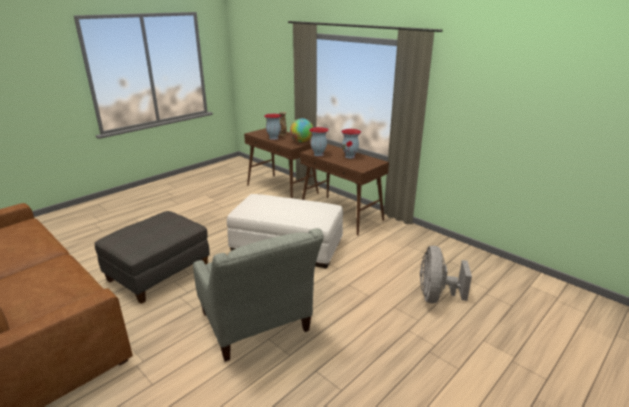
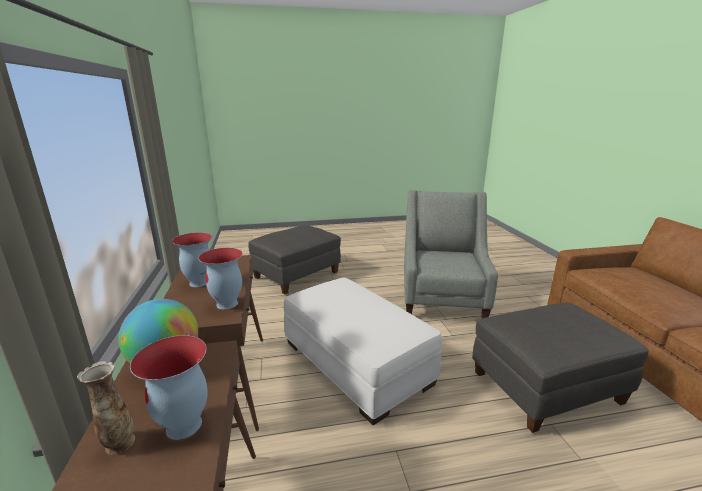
camera: 145 degrees left, 5 degrees down
(436, 296) = (297, 275): grey fan -> grey ottoman

